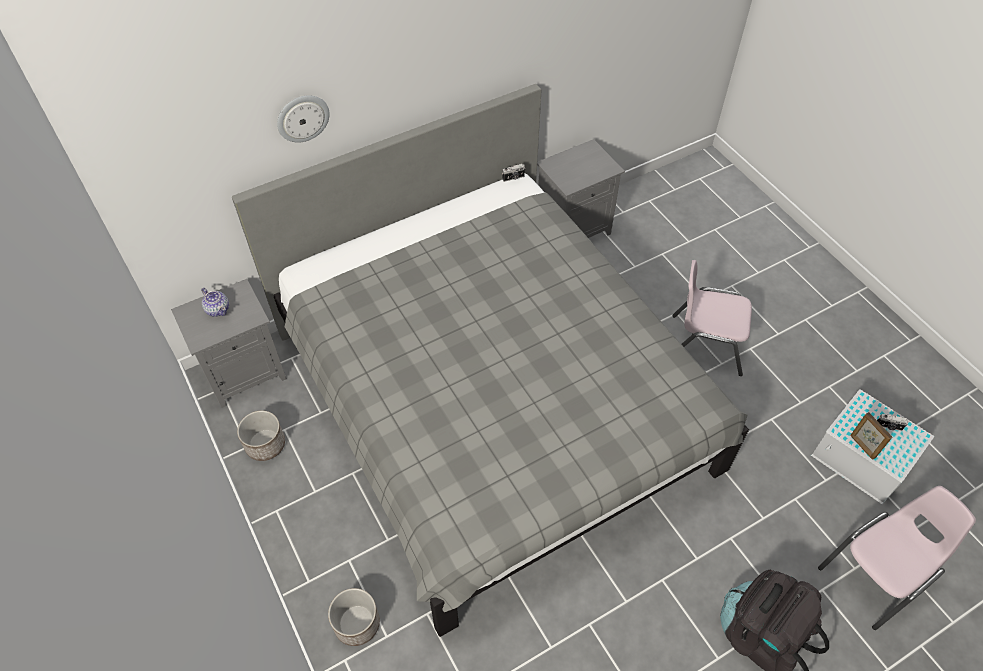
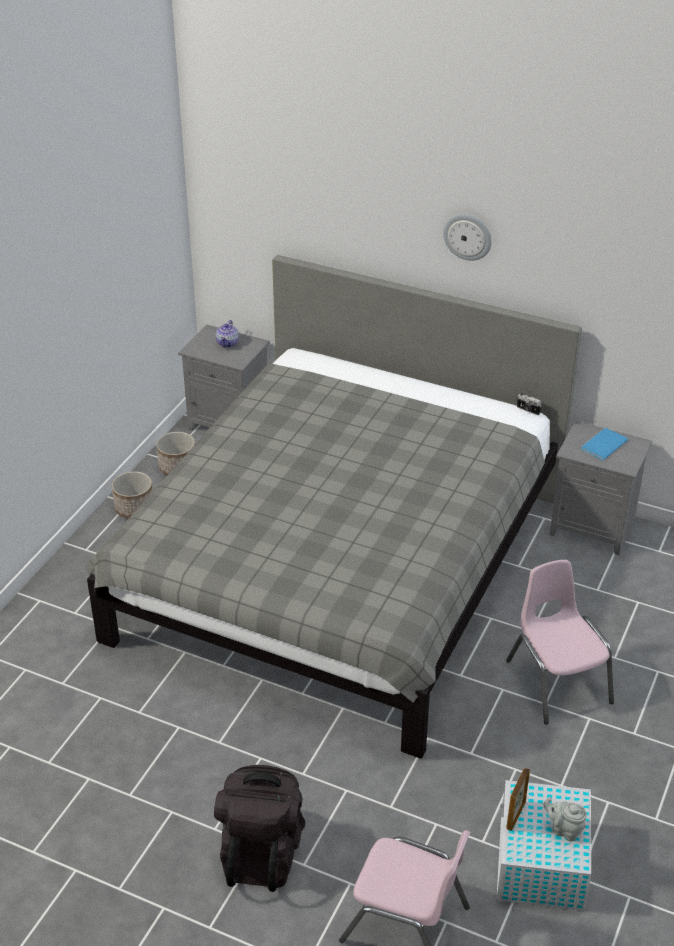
camera: 55 degrees right, 15 degrees down
(302, 118) = (351, 224): wall clock -> wall clock (467, 236)
(357, 623) = (73, 591): planter -> planter (135, 508)
(576, 165) = (602, 445): none -> blue book
(889, 426) = (564, 830): camera -> grey teapot

